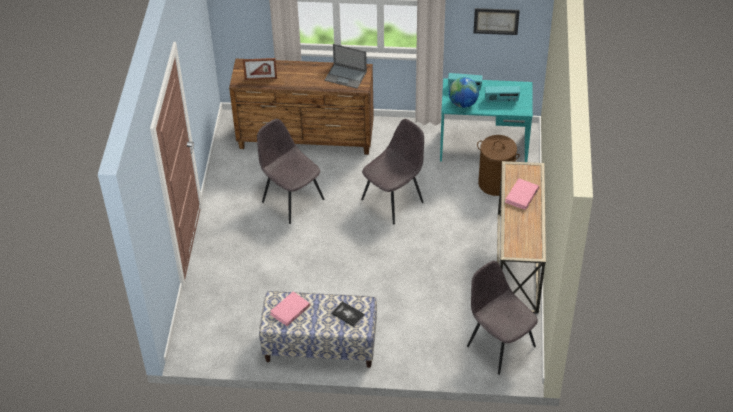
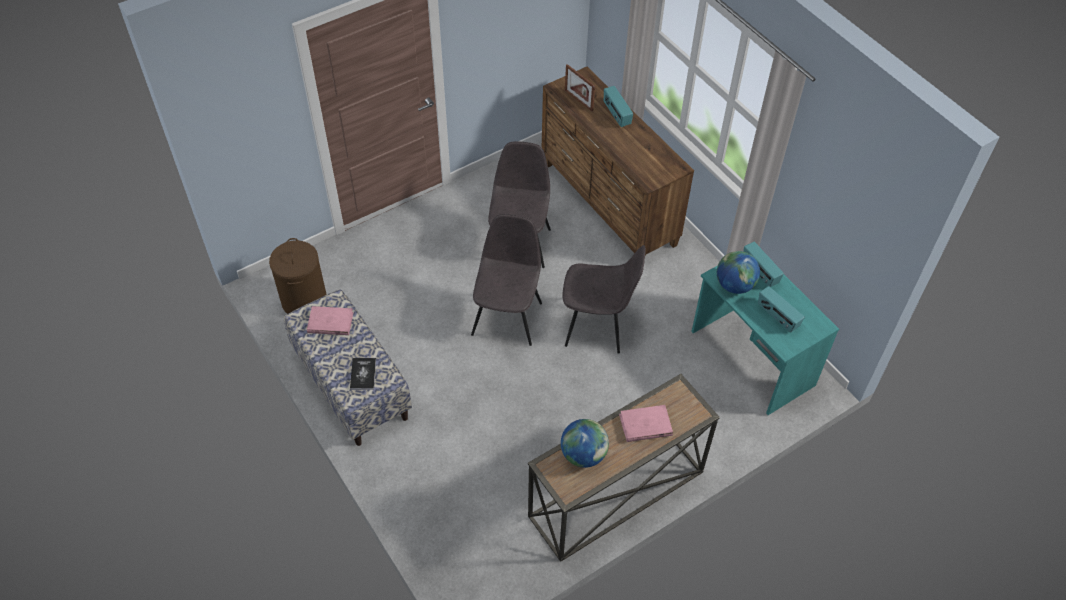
camera: 50 degrees right, 5 degrees up
(292, 69) = (616, 115): none -> radio
(346, 76) = (652, 160): laptop -> none
(495, 183) = (711, 401): brown laundry basket -> brown laundry basket (304, 300)
(496, 21) = (837, 221): picture -> none
(499, 345) = (482, 550): grey chair -> grey chair (507, 317)
(516, 233) = (583, 454): none -> globe

